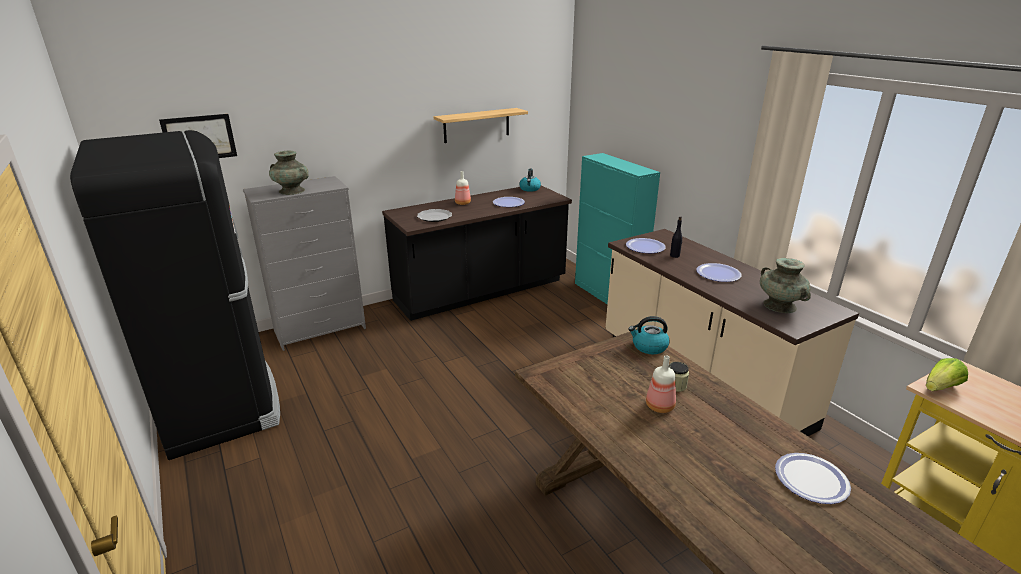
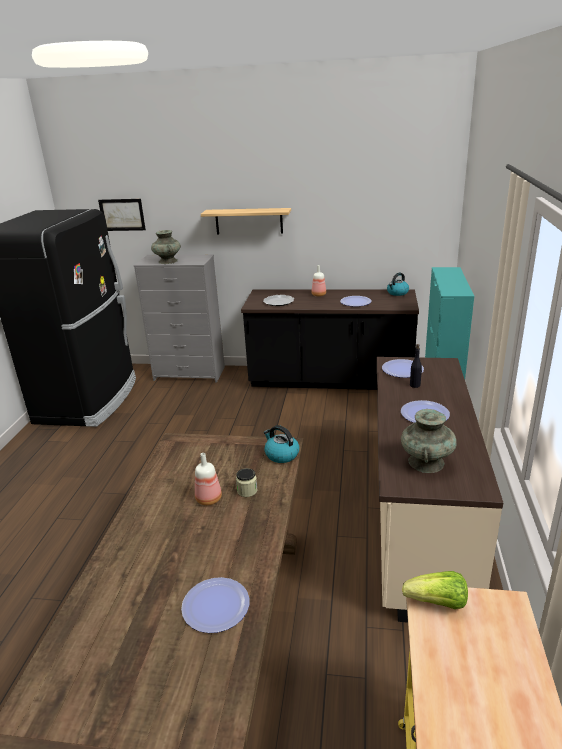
camera: 40 degrees right, 0 degrees up
(476, 125) = (347, 224): shelf -> shelf (249, 221)

